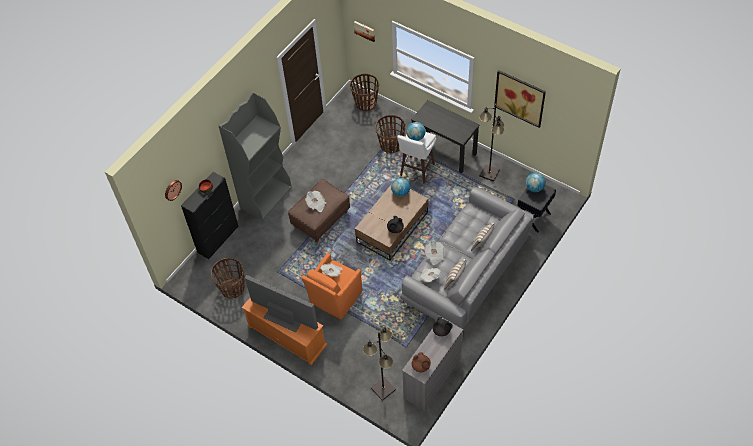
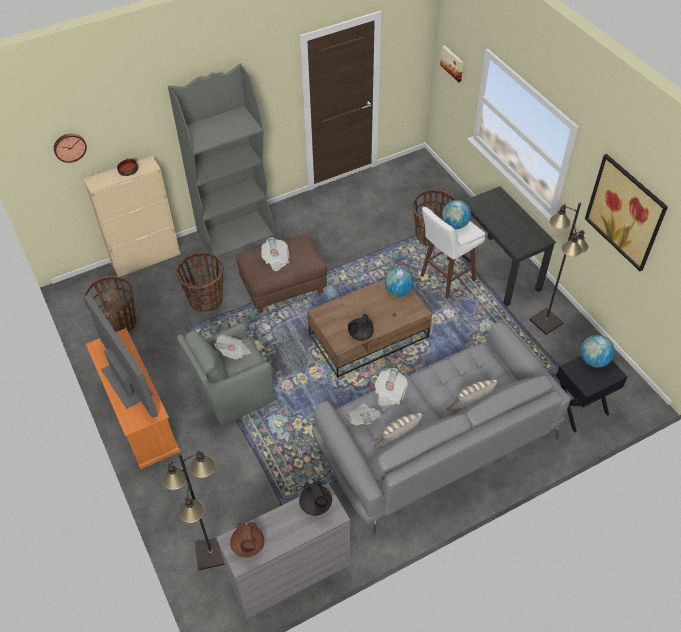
camera: 25 degrees right, 5 degrees down
(218, 239) = (146, 259): black cabinet -> beige cabinet
(335, 298) = (233, 394): orange armchair -> grey armchair
(365, 103) = (429, 176): basket -> basket (205, 299)

